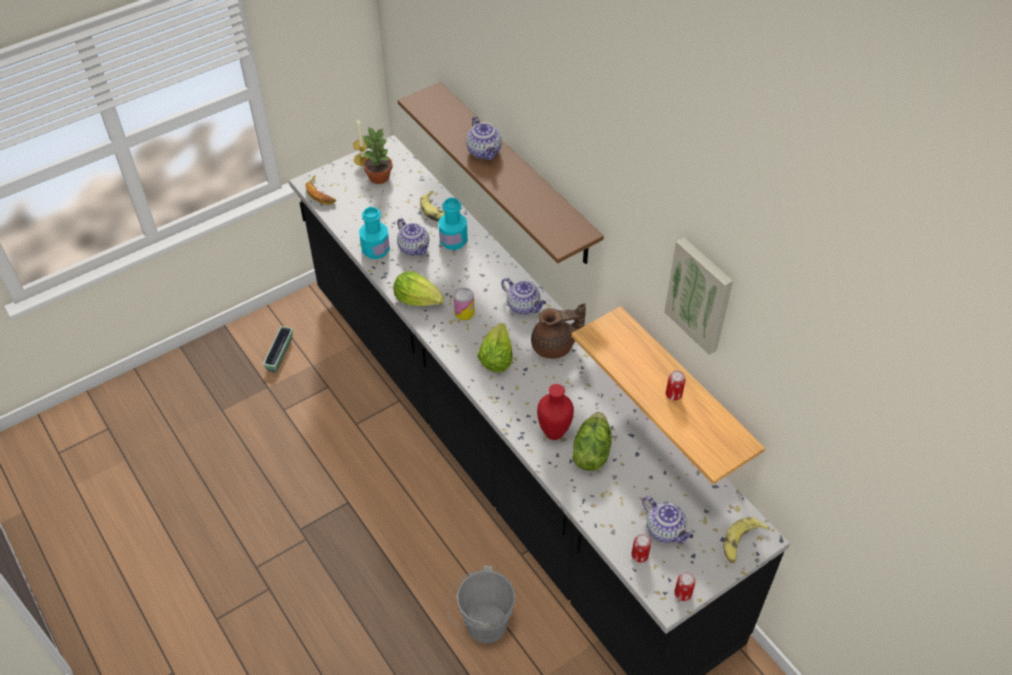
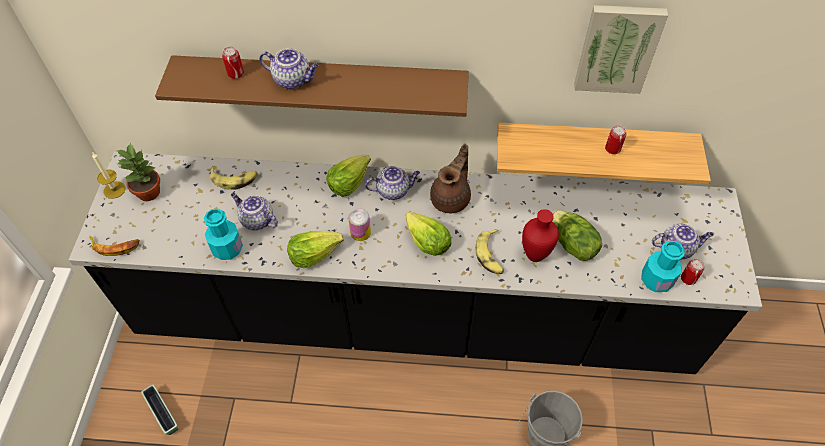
camera: 50 degrees left, 5 degrees up
(414, 248) = (256, 220): teapot -> teapot turned 150 degrees counterclockwise
(453, 241) = (278, 190): turquoise bottle -> turquoise bottle (656, 280)
(503, 275) = (348, 182): none -> lettuce
(683, 593) = (738, 276): can -> can (236, 74)
(741, 543) = (718, 213): banana -> banana (490, 255)

